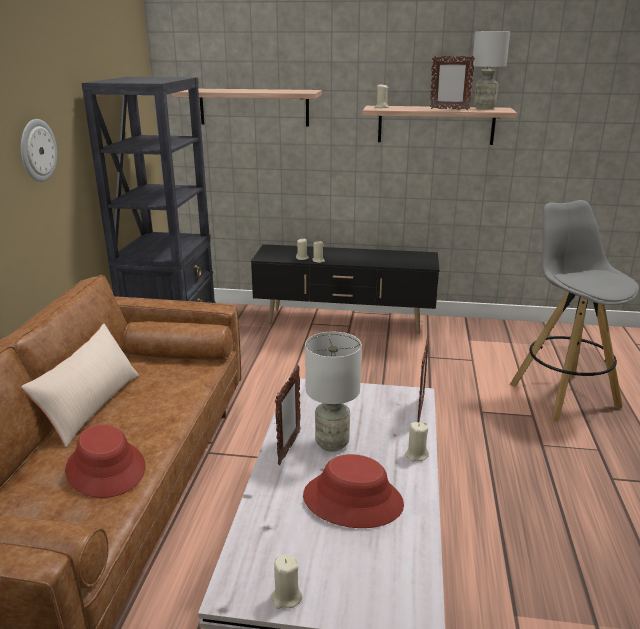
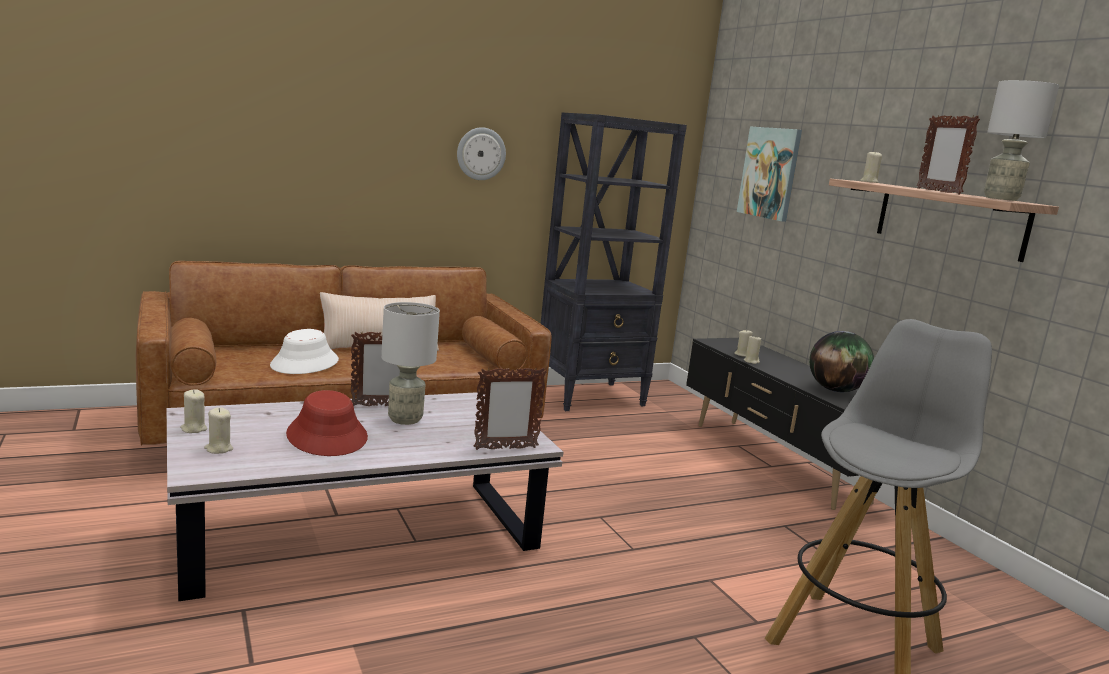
camera: 55 degrees right, 10 degrees down
(106, 468) = (305, 363): red hat -> white hat
(254, 107) = (770, 173): shelf -> picture
(390, 258) = (835, 390): none -> globe
(416, 455) = (422, 453): beige candle -> beige candle (218, 449)

